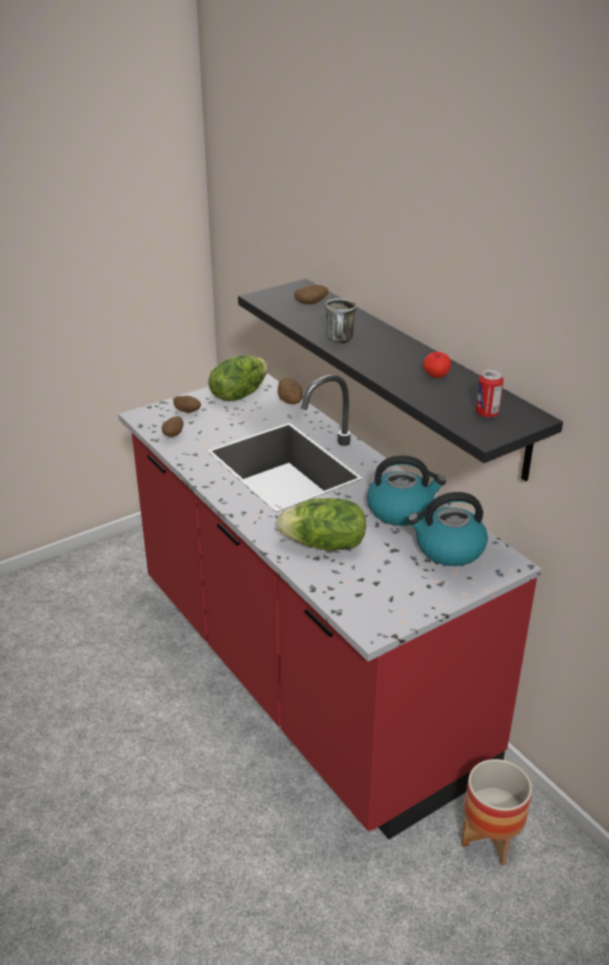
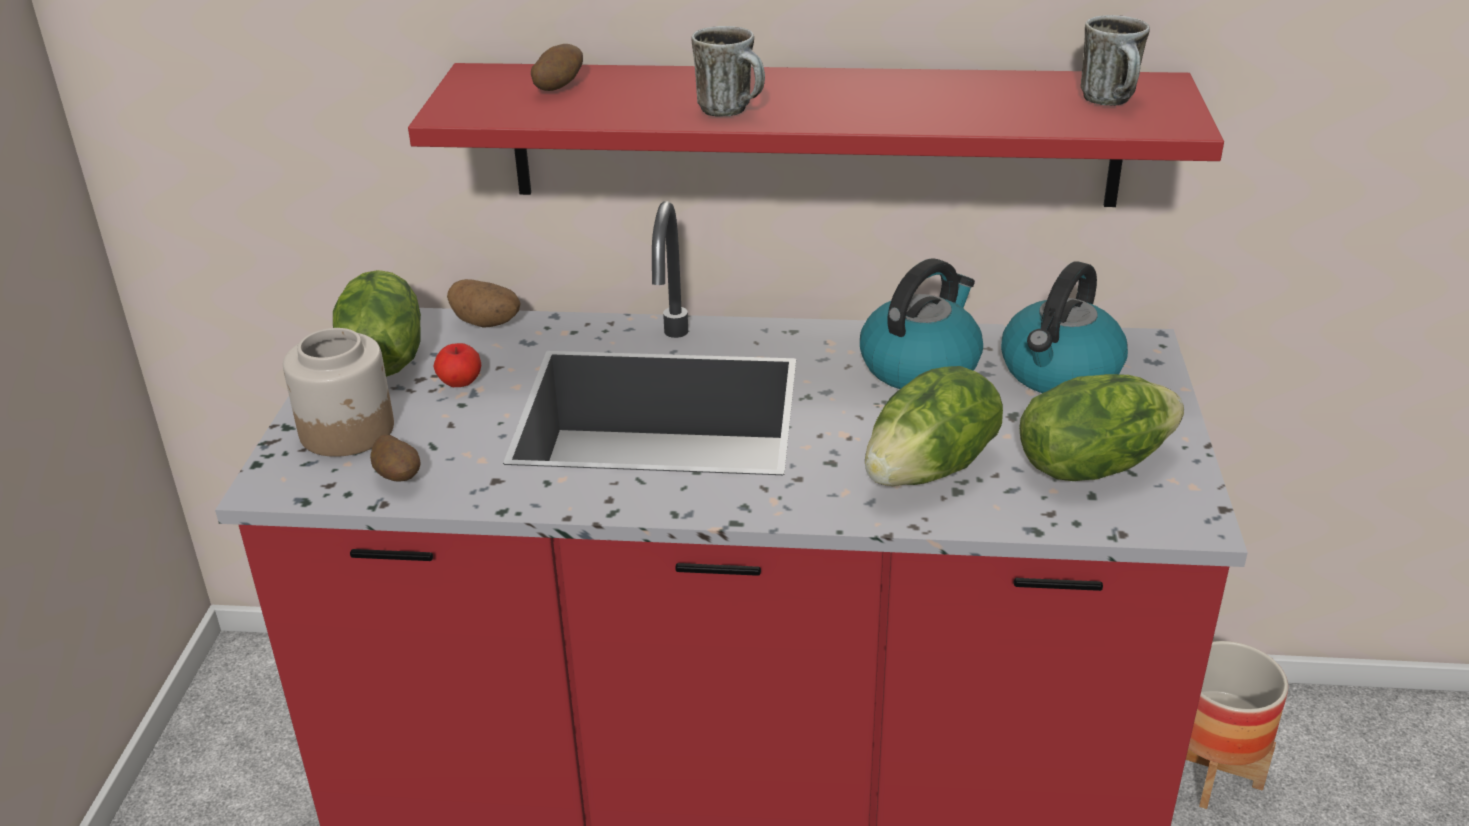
camera: 50 degrees left, 0 degrees up
(188, 412) = (348, 431): potato -> jar
(382, 586) = (1091, 464): none -> lettuce
(414, 374) = (813, 134): black shelf -> red shelf
(436, 376) = (953, 93): apple -> apple (460, 384)
(487, 413) = (1113, 102): can -> mug

